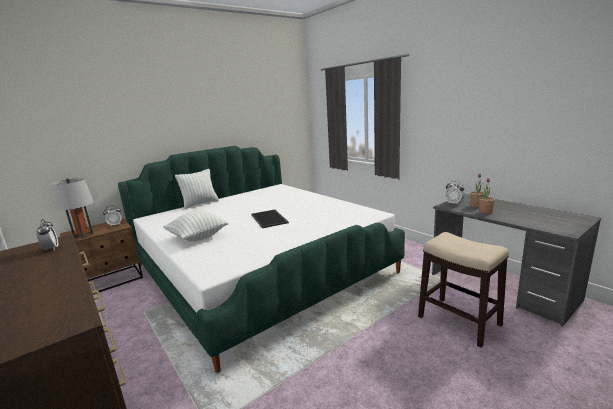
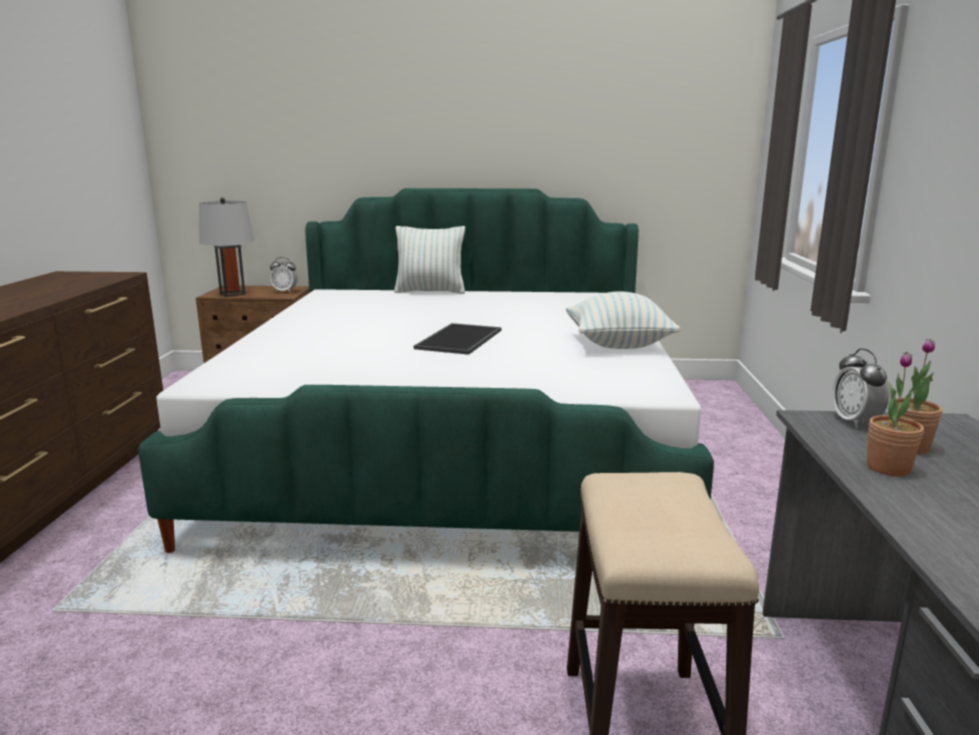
camera: 40 degrees right, 0 degrees up
(51, 249) = (87, 281): alarm clock -> none
(197, 237) = (312, 333): pillow -> pillow (618, 344)

